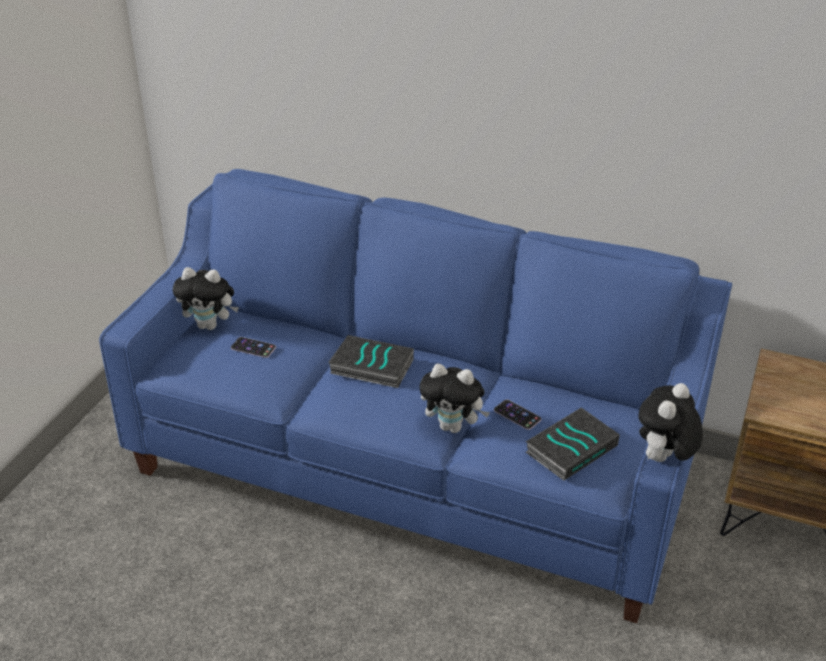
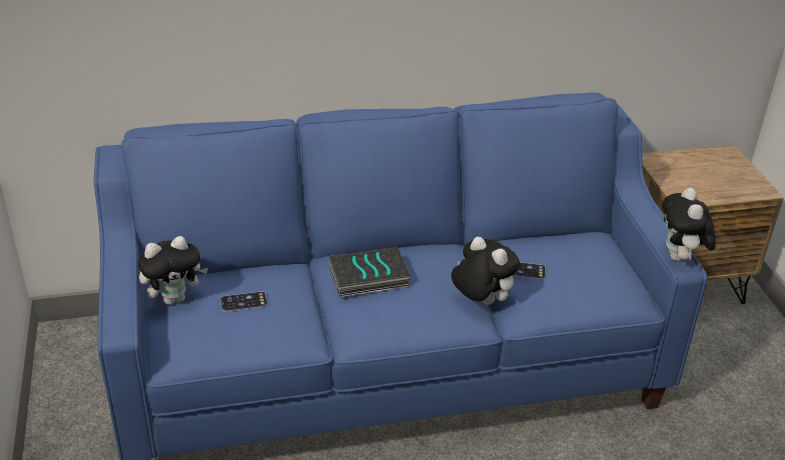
camera: 35 degrees left, 0 degrees up
(453, 427) = (480, 301): plush toy -> plush toy turned 120 degrees counterclockwise
(571, 448) = (588, 280): book -> none

